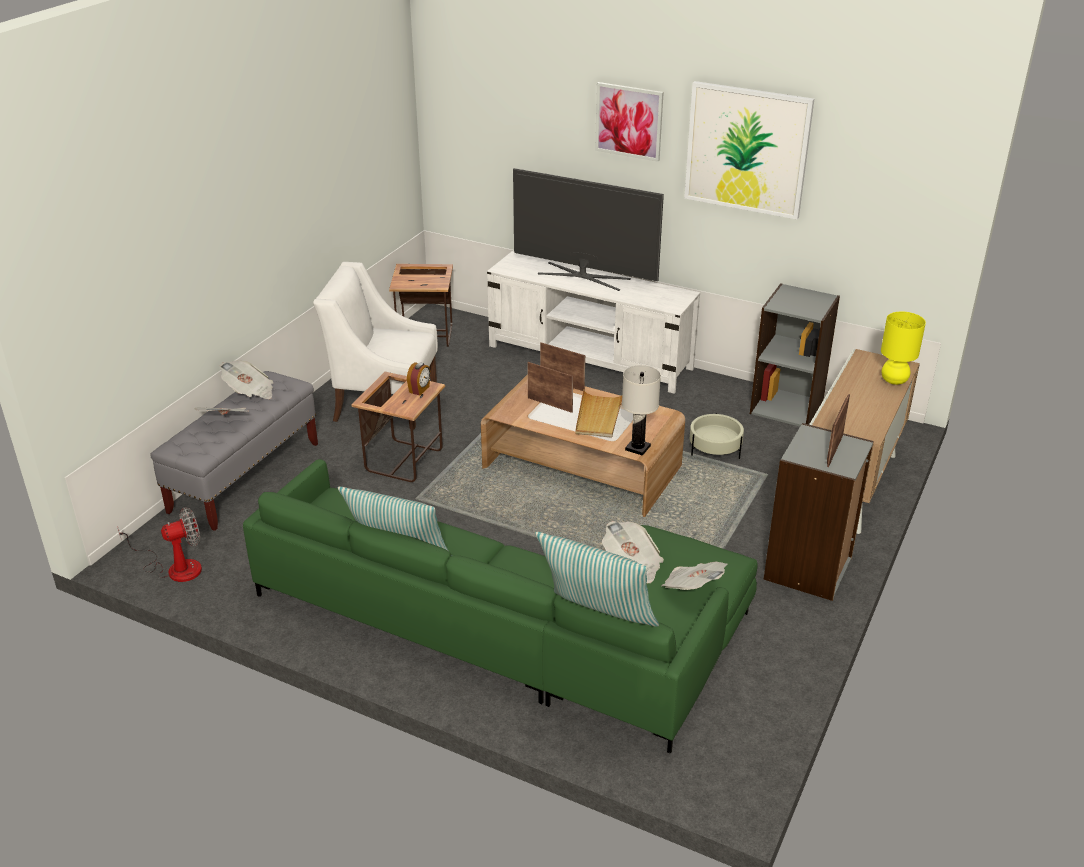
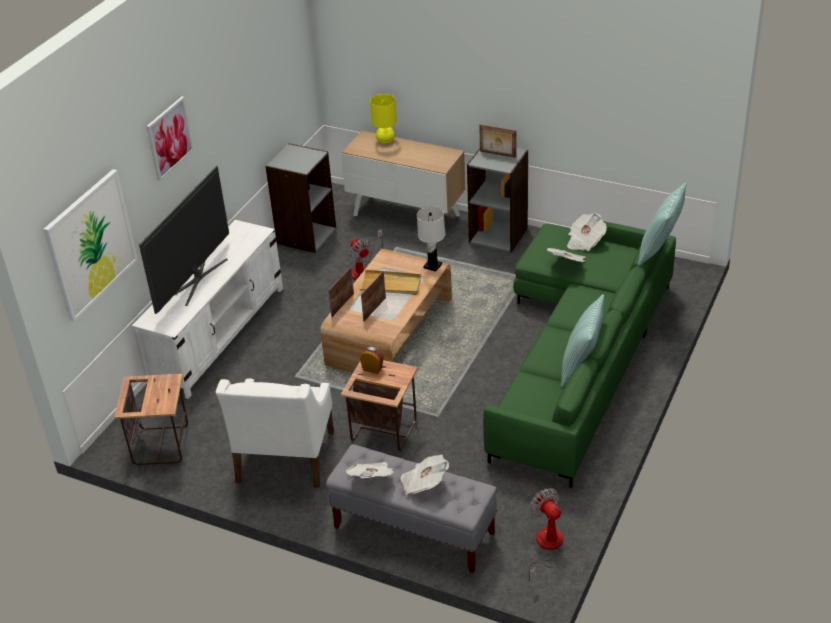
camera: 90 degrees left, 5 degrees up
(715, 450) = (364, 269): beige planter -> fan
(747, 149) = (228, 93): picture -> picture (91, 244)

